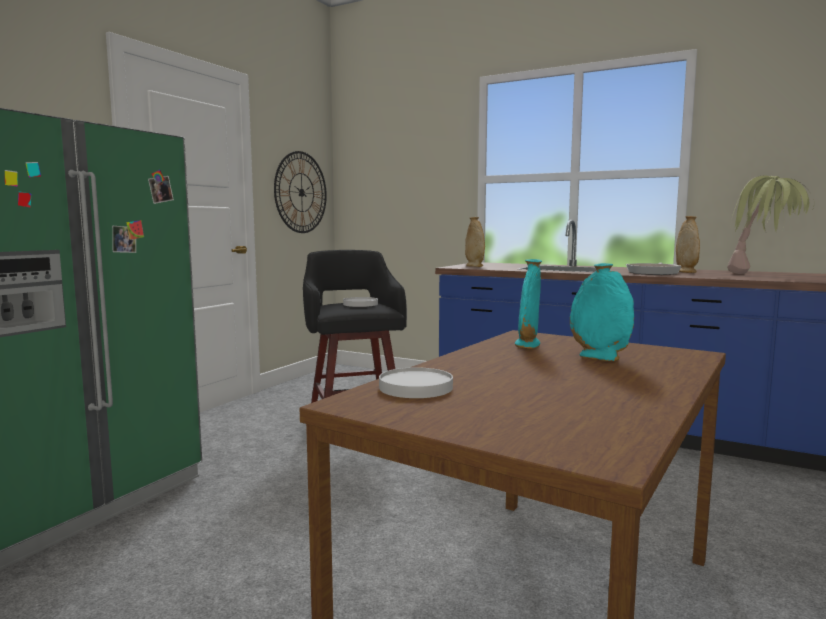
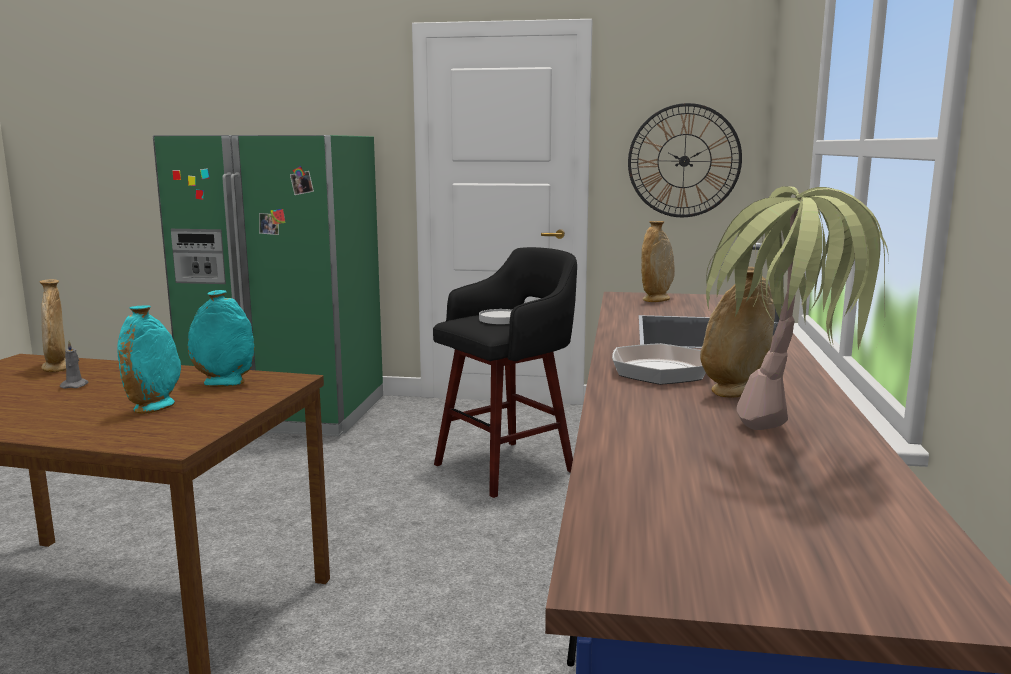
camera: 70 degrees right, 5 degrees up
(416, 387) = (56, 367): white plate -> beige vase
(509, 378) = (75, 385): none -> grey candle

